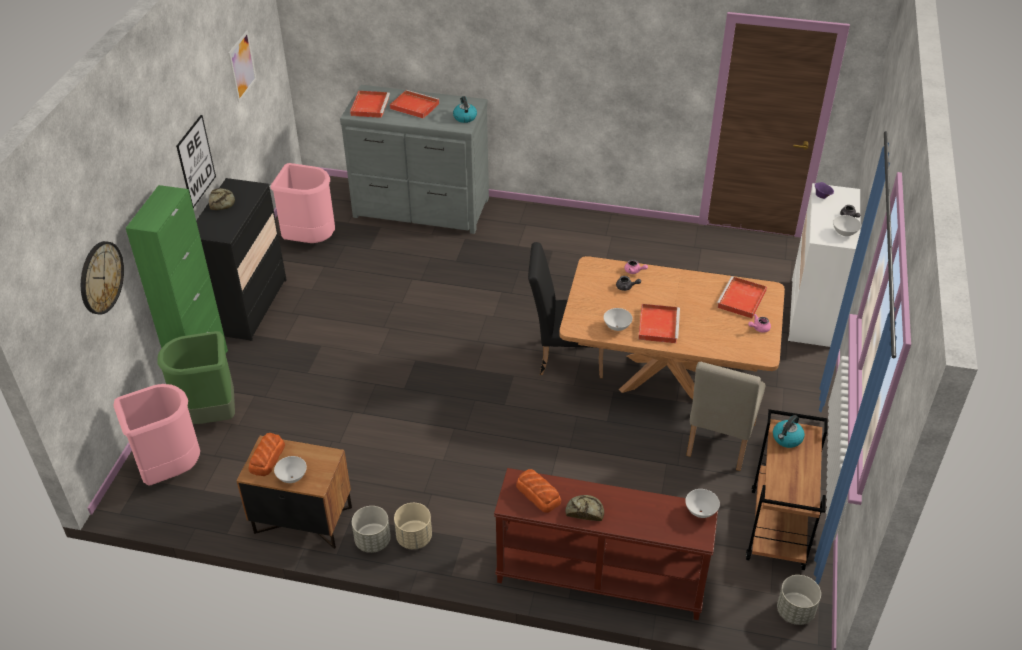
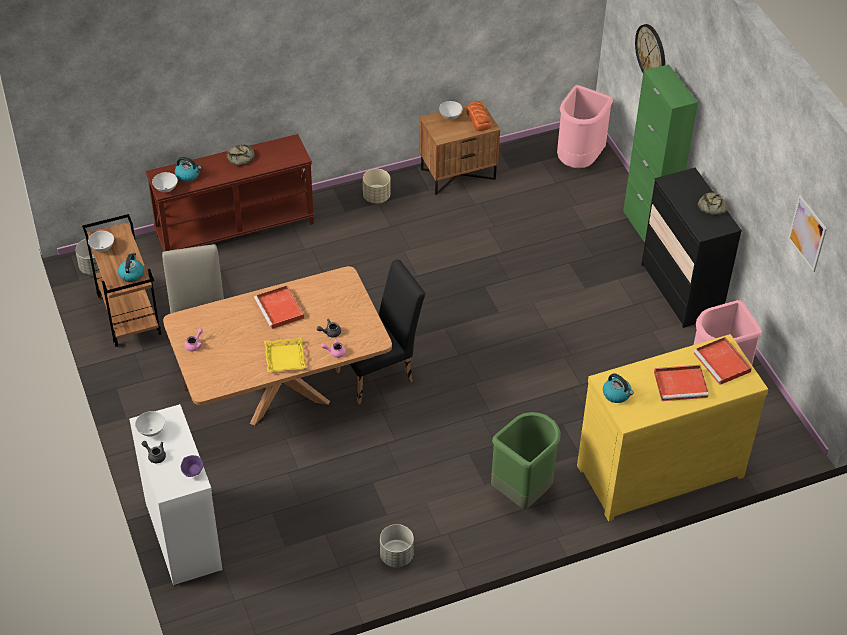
camera: 145 degrees right, 5 degrees up
(196, 161) = (735, 171): picture -> none
(210, 416) = (597, 202): green trash can -> green trash can (522, 491)
(372, 541) = (401, 183): grey planter -> grey planter (396, 556)
(421, 209) = (658, 469): grey dresser -> yellow dresser
(538, 494) = (279, 155): bread -> none
(617, 327) = (311, 292): white bowl -> white bowl (102, 248)
(663, 518) = (188, 175): none -> kettle
(681, 284) = (285, 358): none -> yellow tray
(741, 300) = (224, 366): red tray -> none

